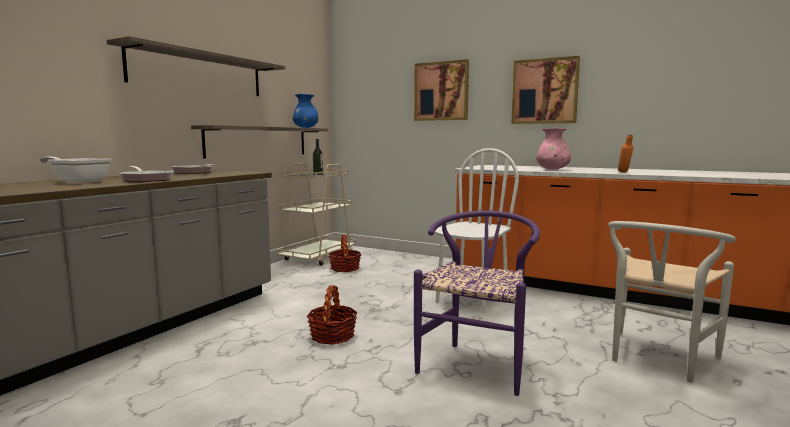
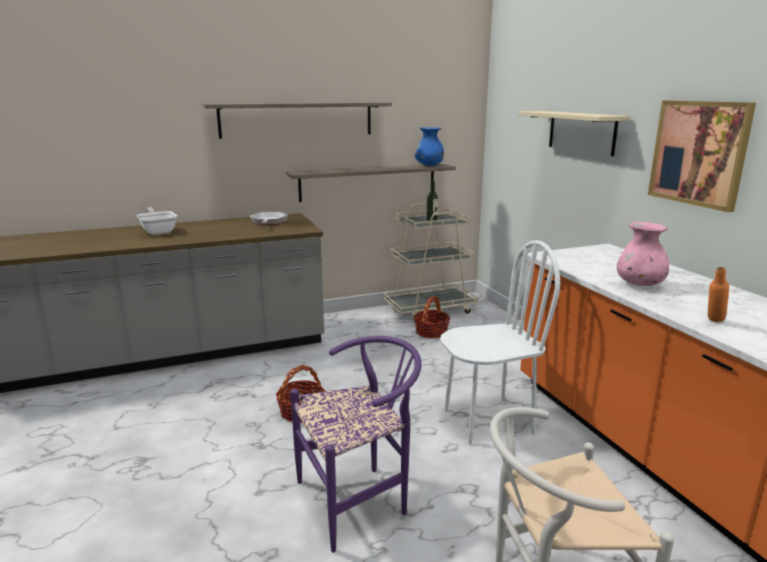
camera: 40 degrees right, 10 degrees up
(146, 179) = (198, 235): frying pan -> none
(441, 91) = (581, 132): picture -> beige shelf

